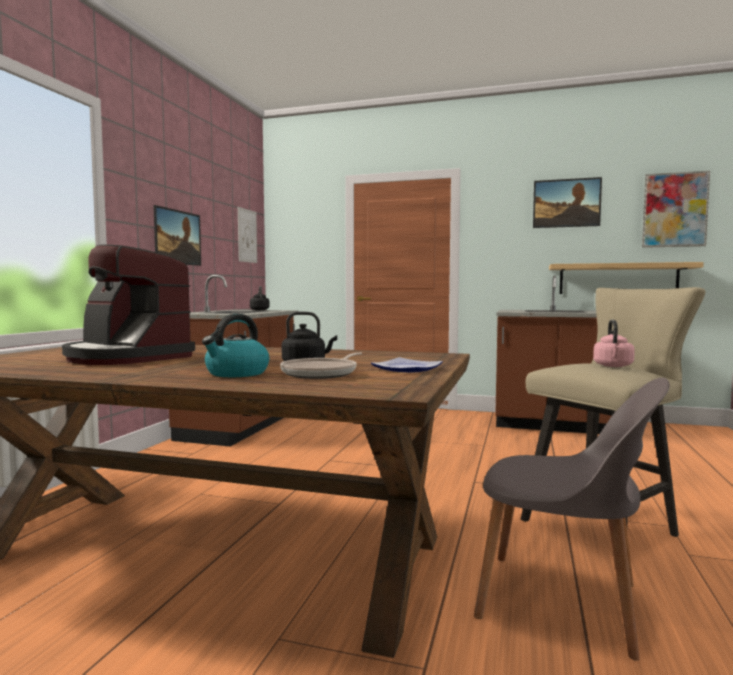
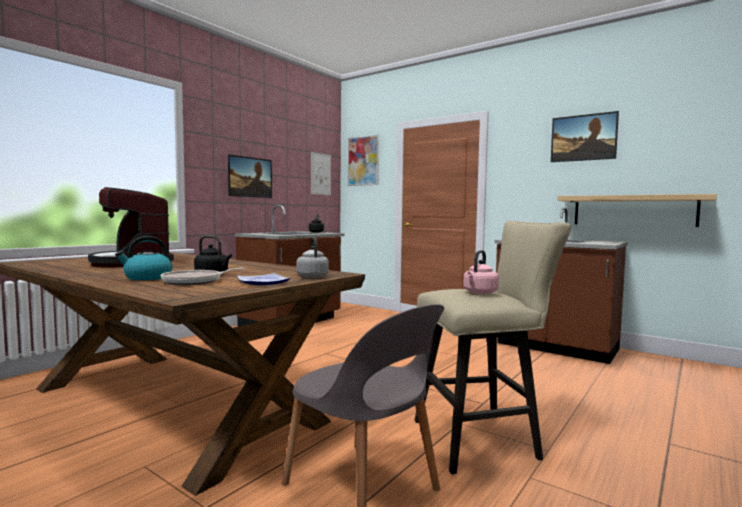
camera: 20 degrees right, 0 degrees up
(429, 359) = (312, 276): none -> grey kettle
(674, 210) = (696, 140): picture -> picture (363, 161)

